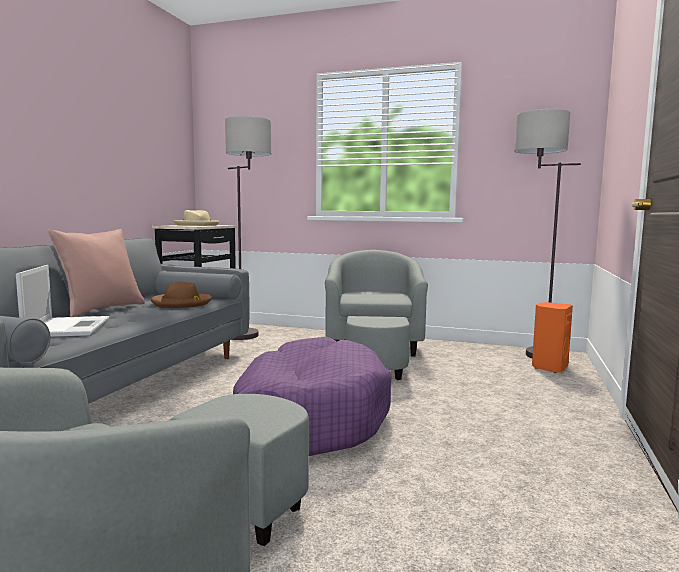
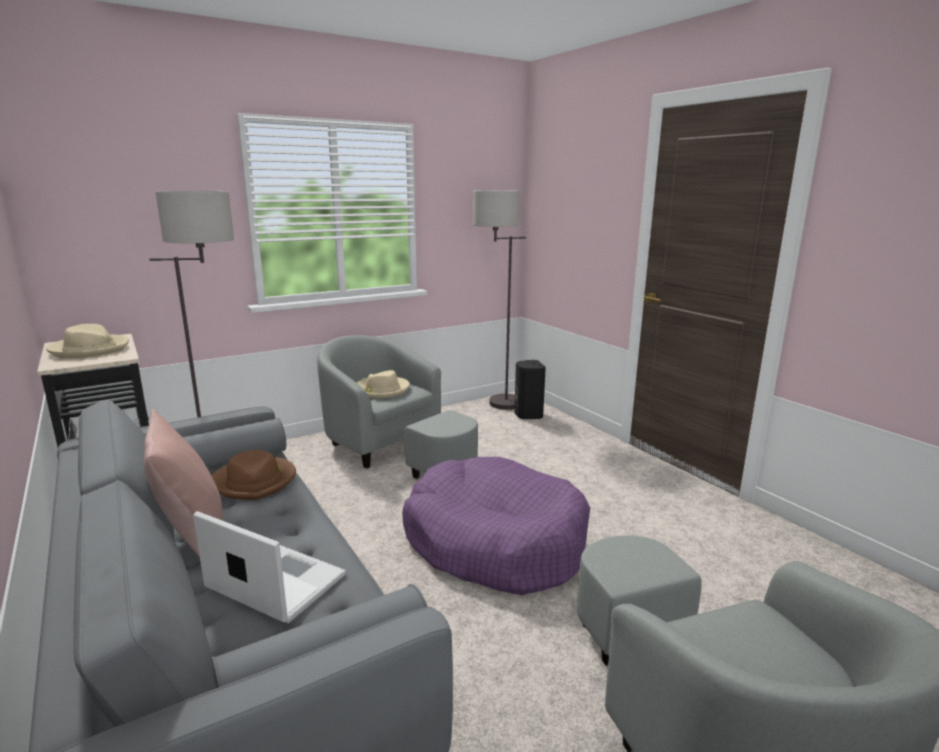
camera: 50 degrees left, 10 degrees up
(376, 294) = (381, 390): none -> beige hat
(549, 368) = (527, 415): orange speaker -> black speaker

